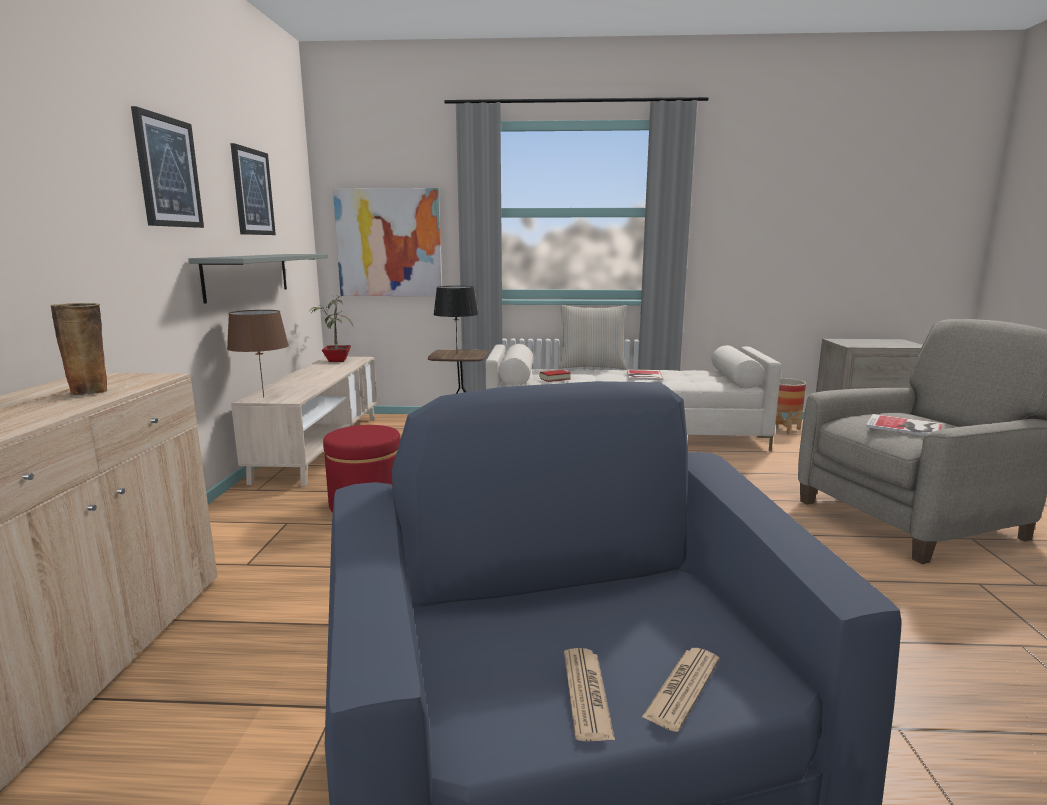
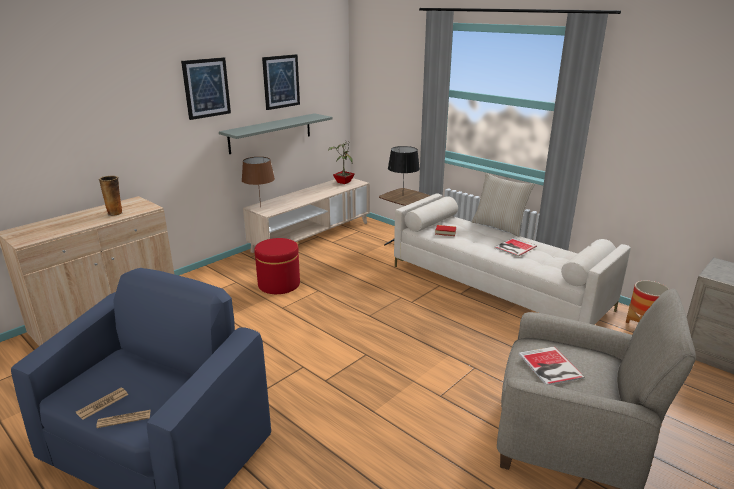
camera: 40 degrees right, 10 degrees up
(389, 243) = (387, 106): picture -> none

